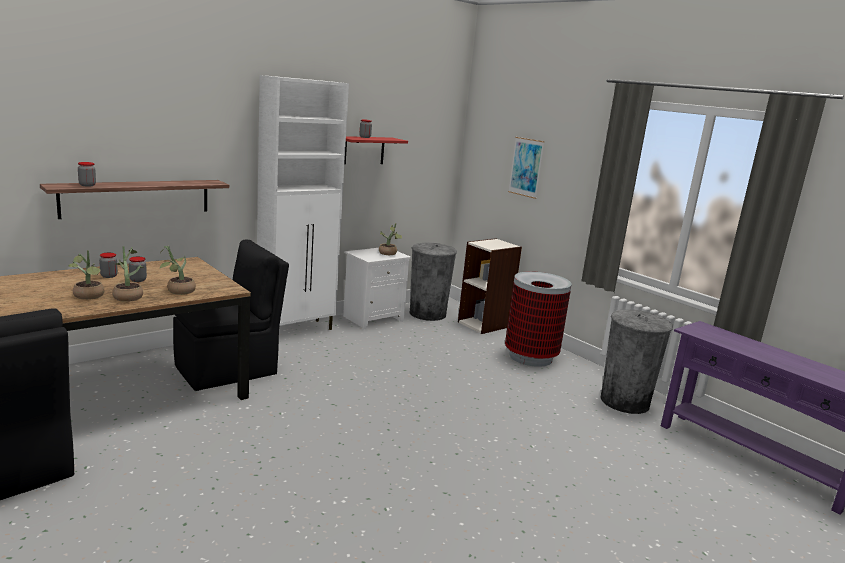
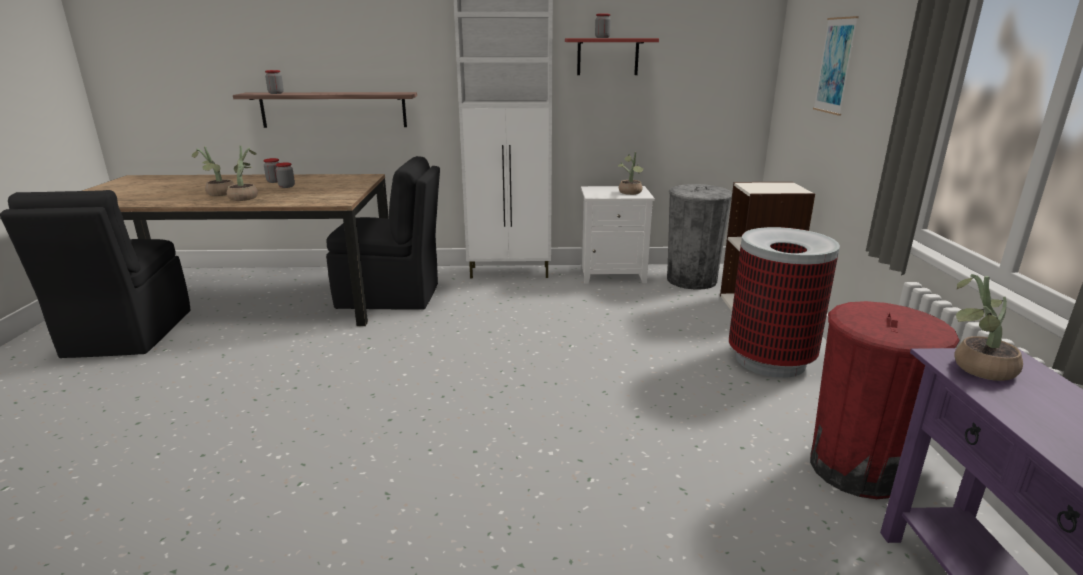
camera: 40 degrees right, 5 degrees up
(177, 291) = (292, 198): potted plant -> potted plant (976, 368)
(624, 401) = (856, 468): grey trash can -> red trash can

